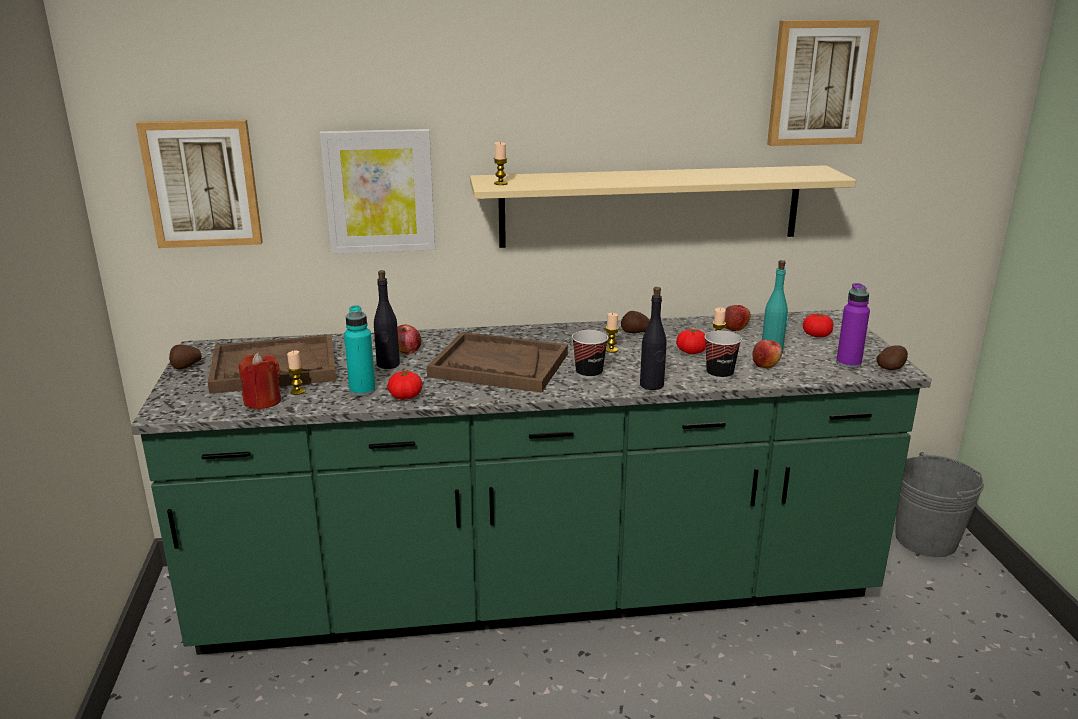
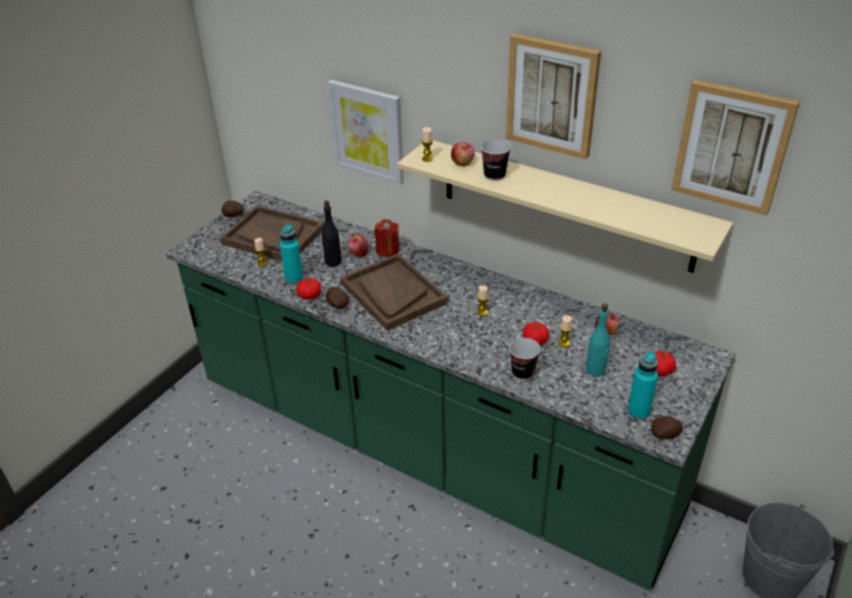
camera: 40 degrees right, 15 degrees up
(202, 183) = (266, 95): picture -> picture (552, 95)
(262, 401) = (237, 263): red candle -> red candle (387, 250)
(589, 373) = (437, 328): cup -> cup (494, 175)
(635, 332) = (522, 302): potato -> potato (337, 305)
(652, 385) = (462, 359): black bottle -> none
(766, 364) = (571, 380): apple -> apple (462, 163)
(848, 363) = (638, 411): purple bottle -> turquoise bottle

